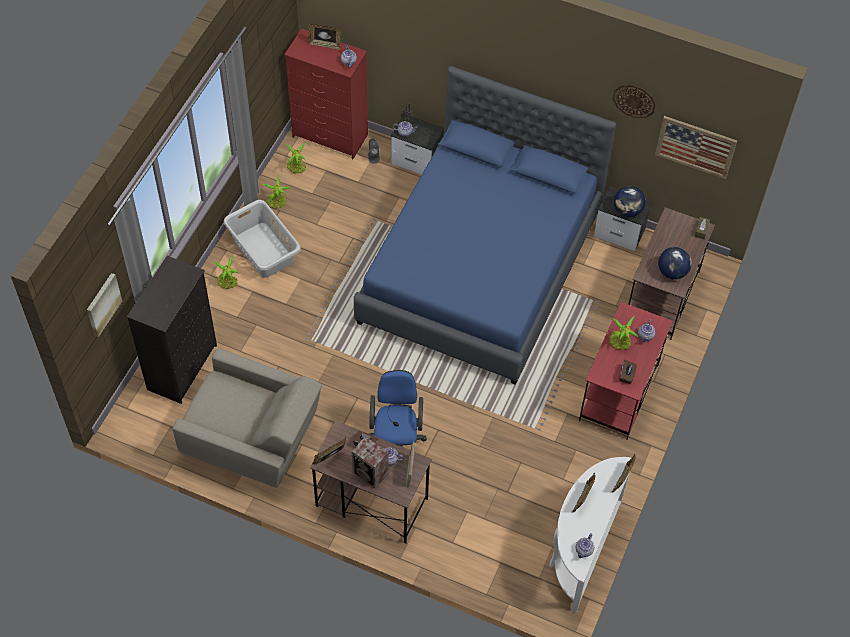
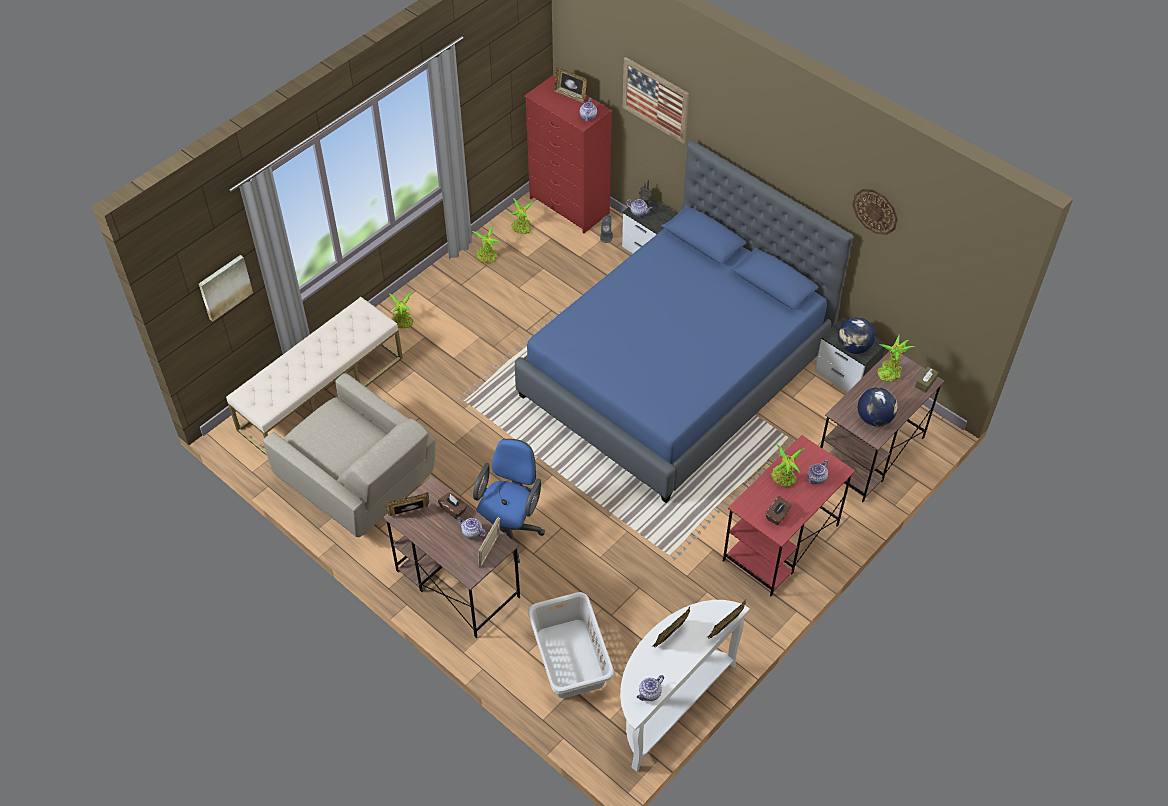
camera: 20 degrees right, 5 degrees down
(183, 367) = (321, 393): black dresser -> beige bench
(263, 250) = (453, 300): grey laundry basket -> grey laundry basket (570, 659)
(371, 473) = (446, 542): speaker -> none
(670, 228) = (889, 371): none -> potted plant
(695, 146) = (937, 281): picture -> picture (655, 99)

